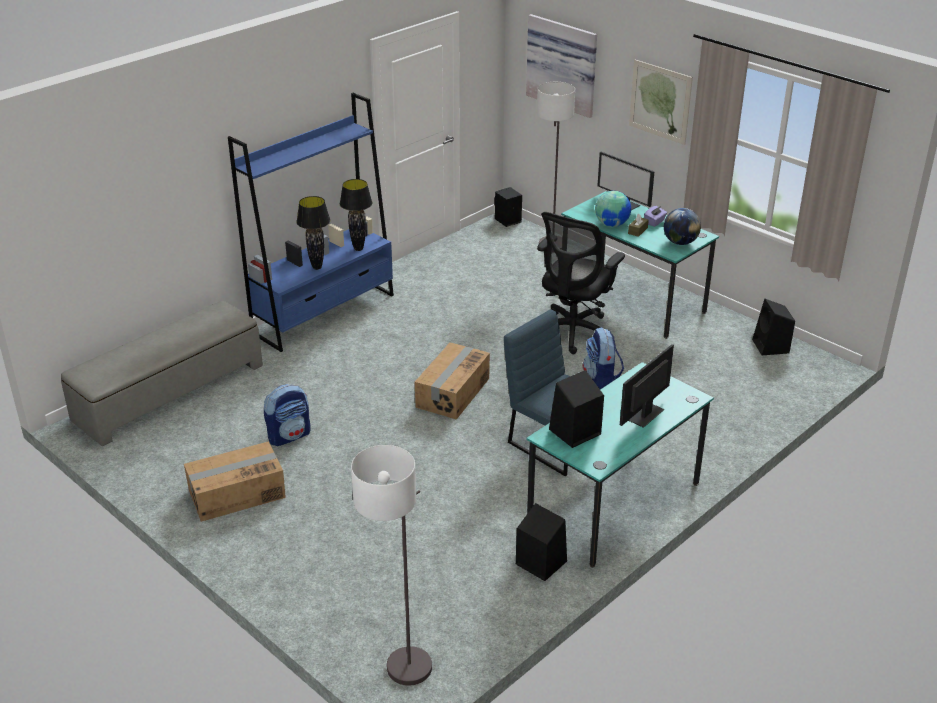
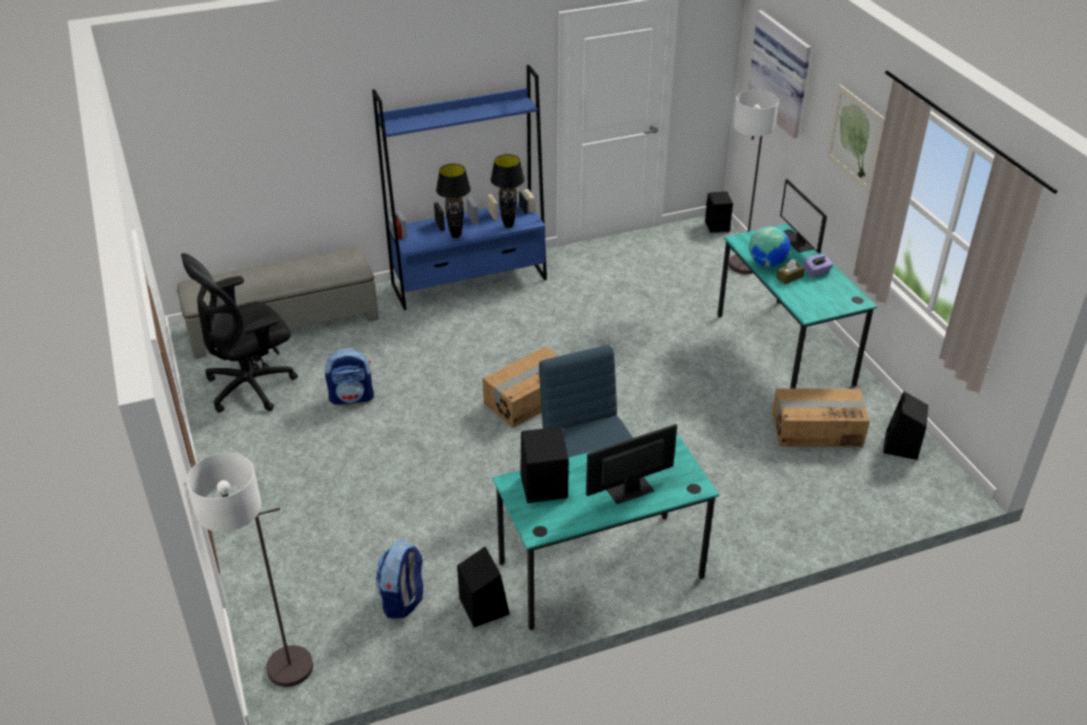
camera: 25 degrees right, 5 degrees up
(236, 494) = (268, 440): cardboard box -> cardboard box (816, 429)
(574, 329) = (699, 364): black office chair -> black office chair (254, 383)
(601, 379) = (687, 428): backpack -> backpack (403, 600)
(680, 242) = (826, 303): globe -> none

